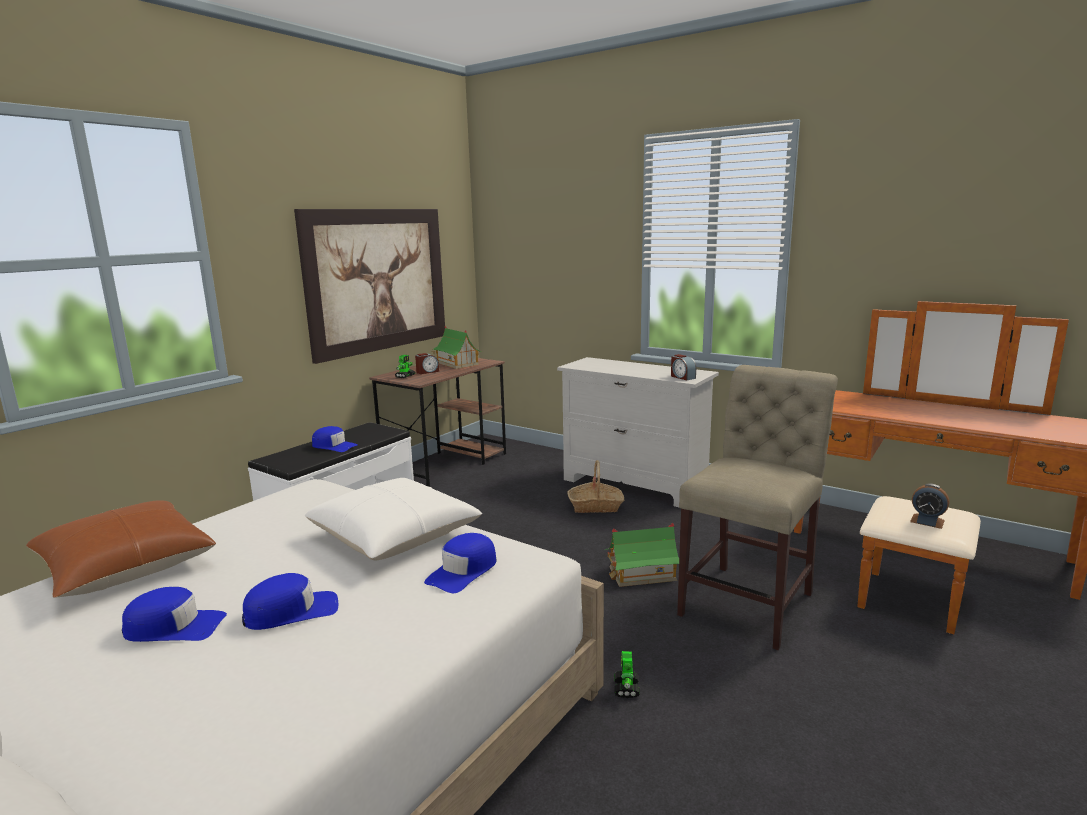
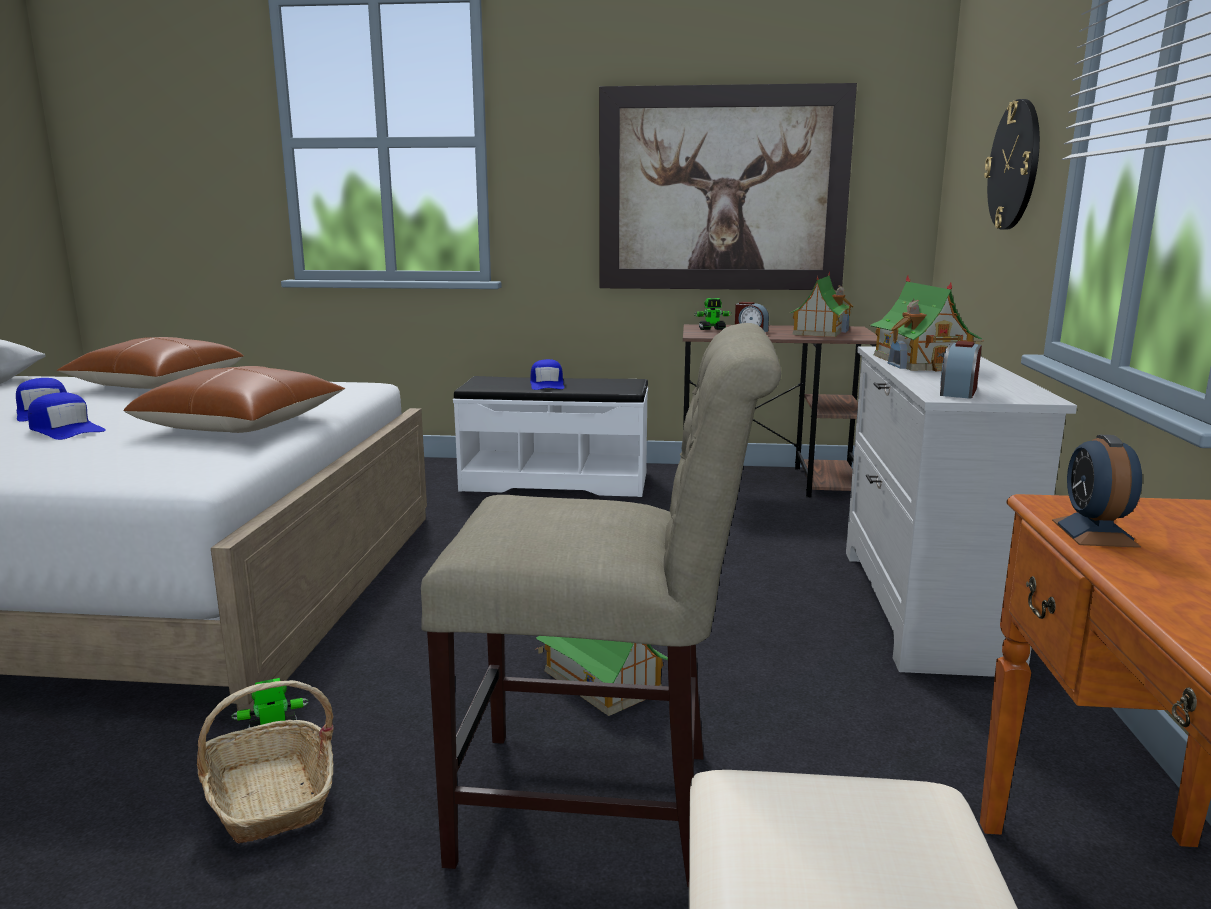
camera: 60 degrees right, 0 degrees up
(394, 535) = (243, 424): white pillow -> brown pillow
(463, 571) = (152, 458): blue cap -> none
(578, 264) = (1014, 165): none -> wall clock
(595, 506) = (788, 595): basket -> basket (270, 797)
(613, 368) = (920, 362): none -> toy house
(927, 521) = (797, 858): alarm clock -> alarm clock (1094, 533)

